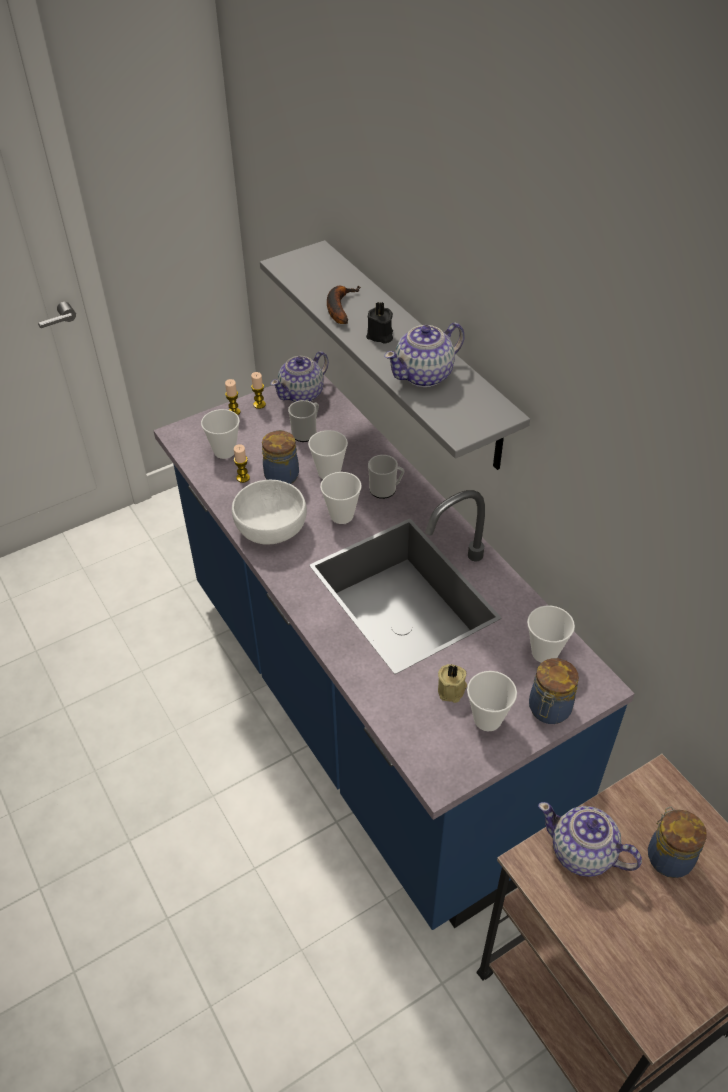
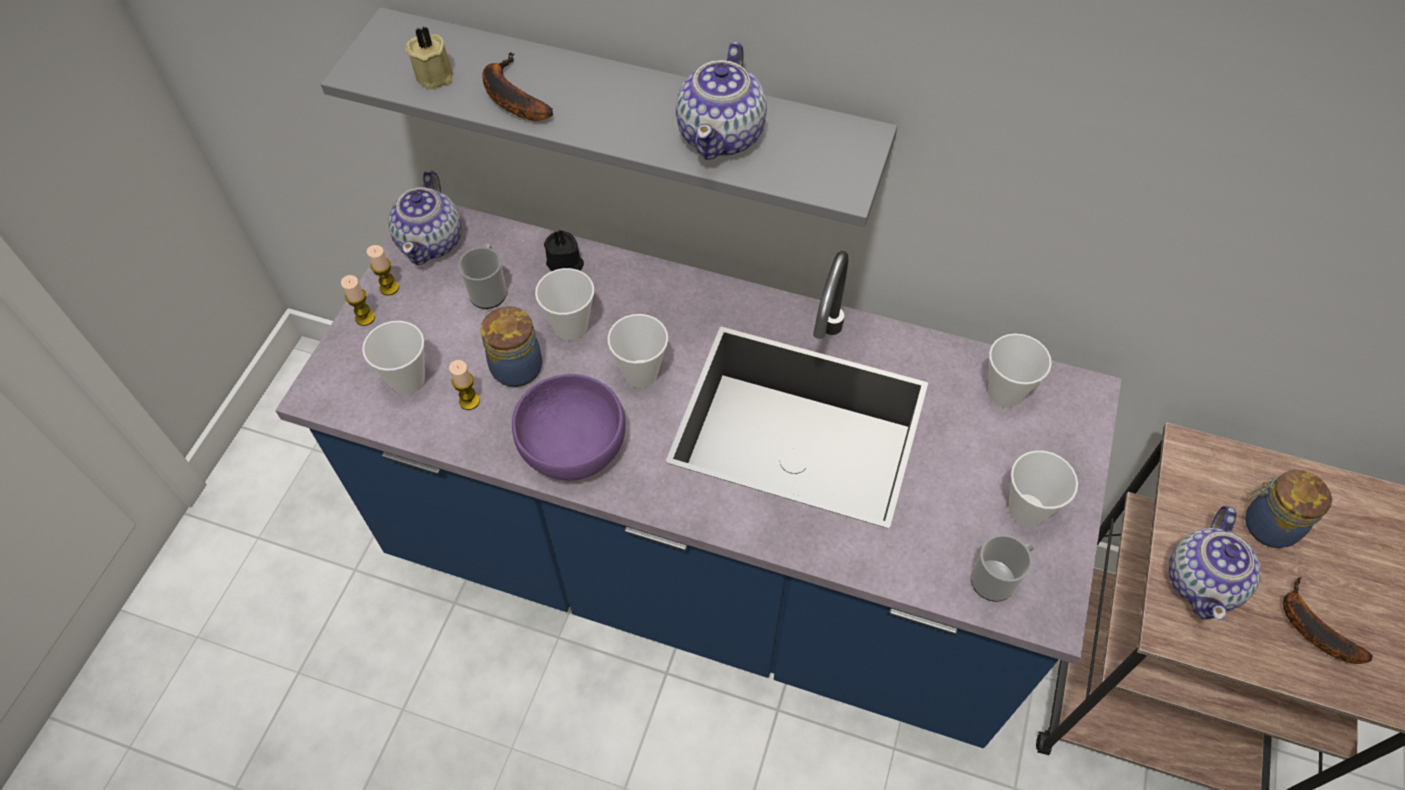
camera: 40 degrees left, 10 degrees up
(270, 528) = (572, 446): white bowl -> purple bowl
(380, 336) = (608, 110): black candle -> black candle (565, 264)
(385, 490) = (658, 307): mug -> mug (997, 578)
(452, 690) = (963, 502): beige candle -> beige candle (435, 74)
(548, 710) = (1069, 455): jar -> none
(583, 853) = (1202, 581): teapot -> teapot turned 60 degrees counterclockwise
(631, 932) = (1311, 627): none -> banana

